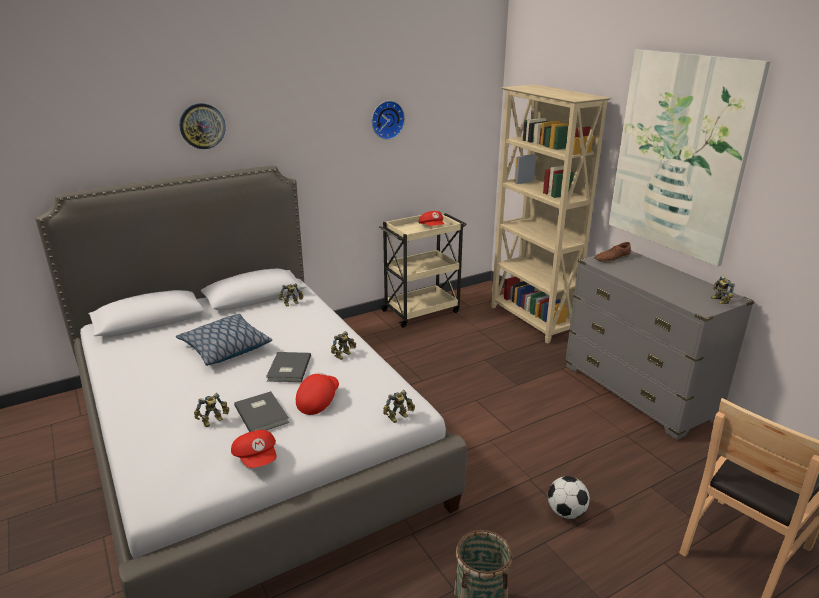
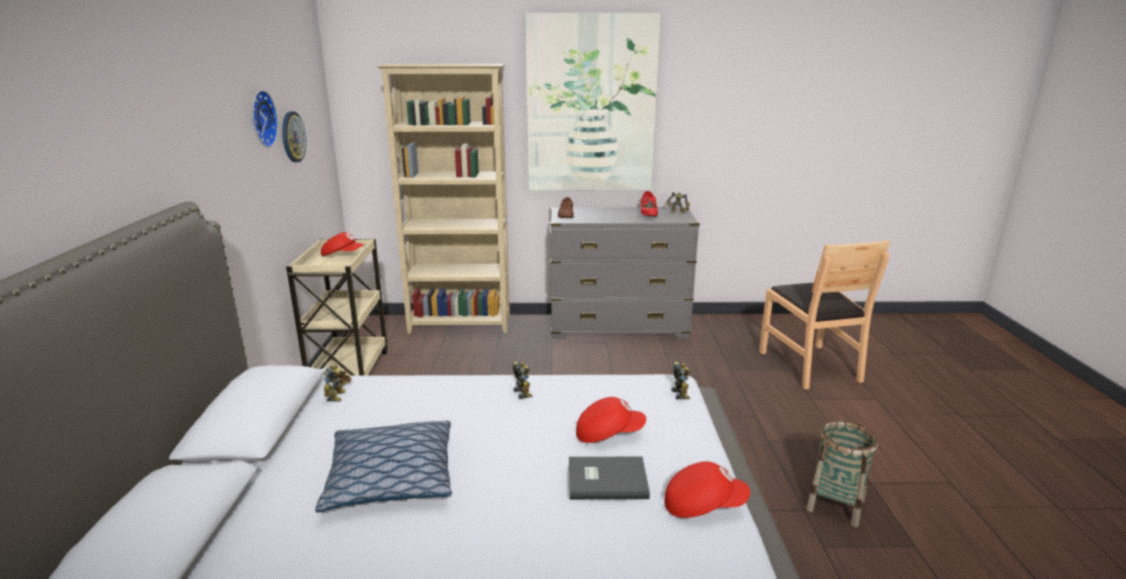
camera: 60 degrees left, 5 degrees down
(202, 126) = (70, 141): wall clock -> wall clock (292, 137)
(213, 421) = (595, 524): toy robot -> none
(288, 369) = (513, 437): grey book -> none
(318, 401) = (608, 433): red cap -> red cap turned 120 degrees clockwise
(566, 512) = (738, 416): football -> none
(679, 290) = (648, 215): none -> red shoe

